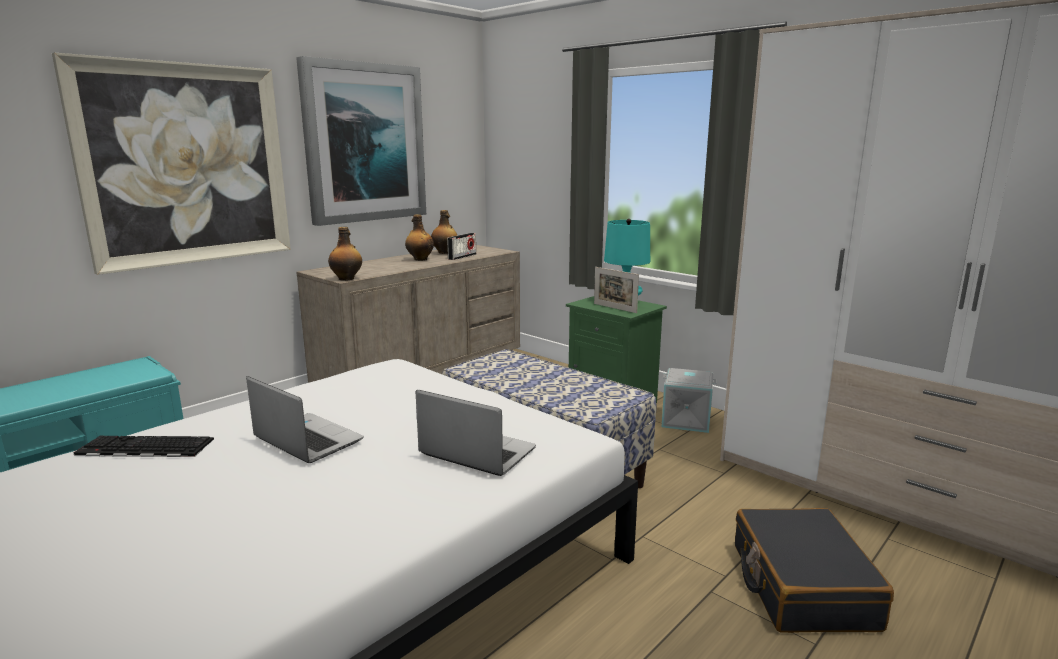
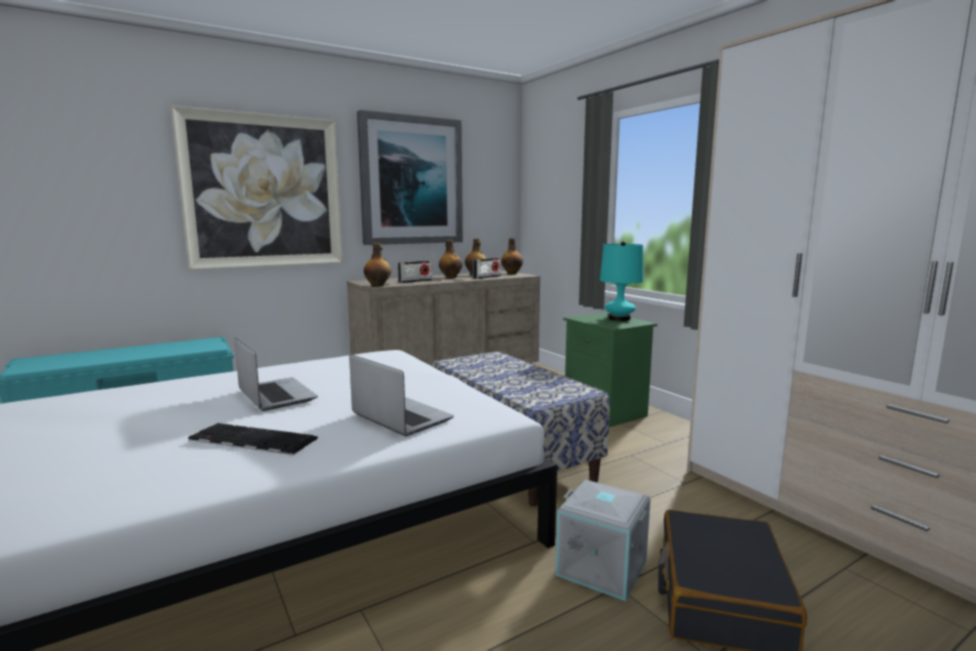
camera: 15 degrees right, 5 degrees down
(143, 448) = (158, 389): keyboard -> keyboard (250, 440)
(384, 268) = (415, 281): none -> radio
(484, 249) = (512, 273): none -> bottle
(614, 308) = (605, 322): picture frame -> none
(686, 420) = (670, 433): grey storage box -> grey storage box (603, 567)

